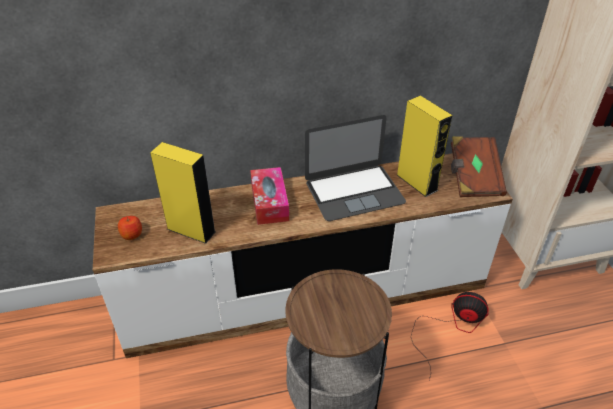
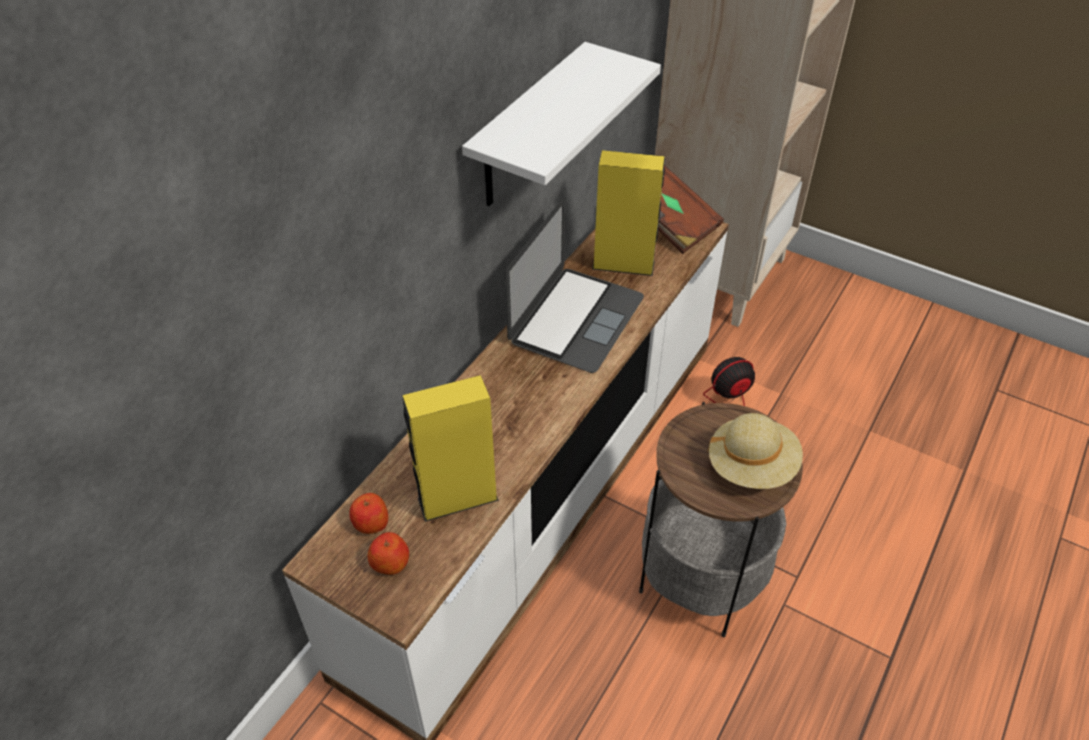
camera: 45 degrees left, 5 degrees up
(147, 214) = (371, 523): none -> apple
(269, 202) = (502, 397): tissue box -> none
(345, 323) = (751, 466): none -> beige hat
(361, 53) = (528, 129): none -> white shelf

